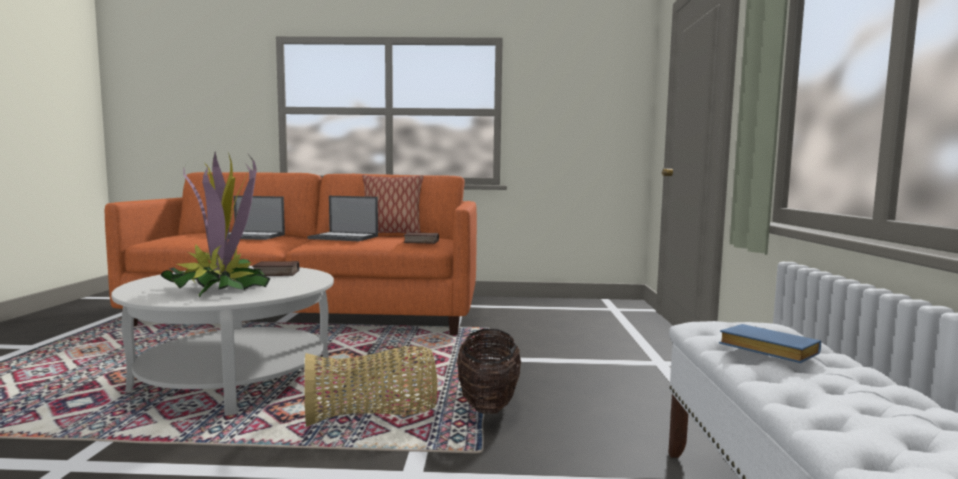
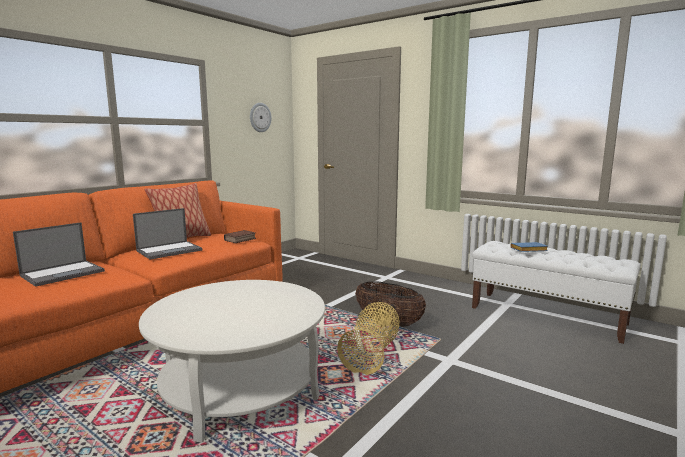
camera: 55 degrees left, 5 degrees up
(221, 288) = (259, 312): potted plant -> none
(275, 273) = (226, 292): book -> none
(587, 104) = (260, 117): none -> wall clock

